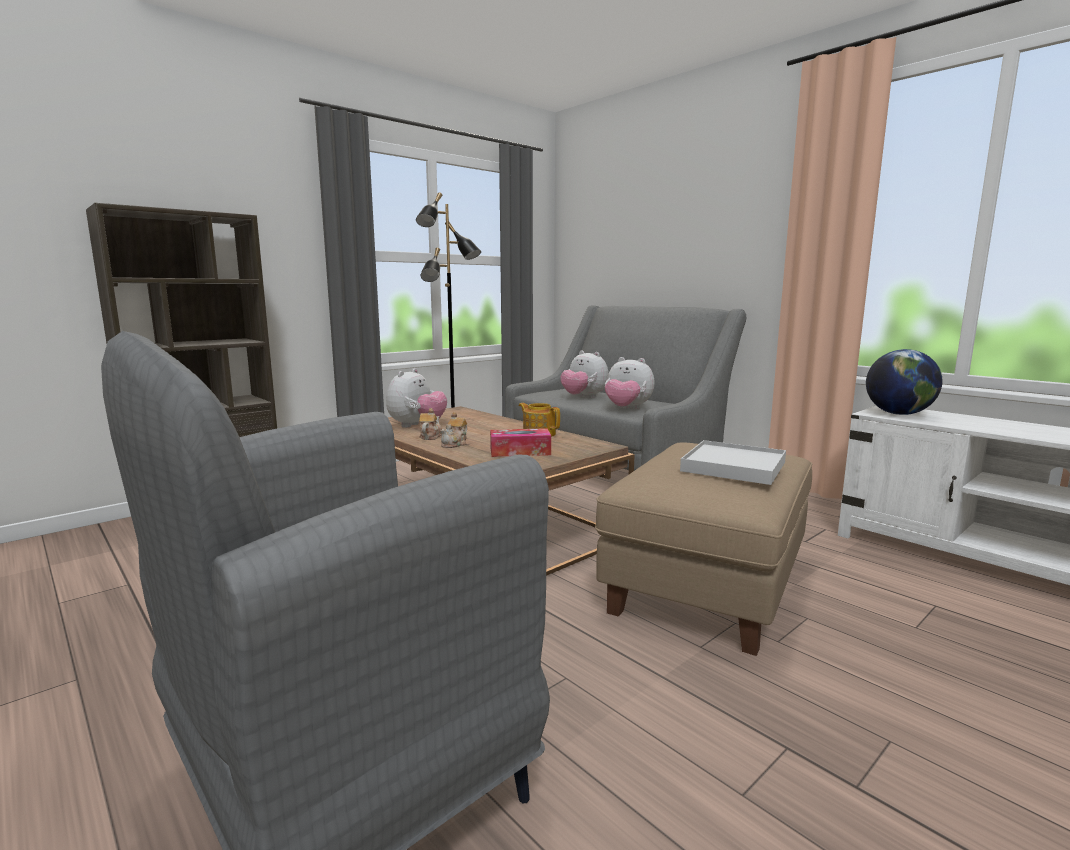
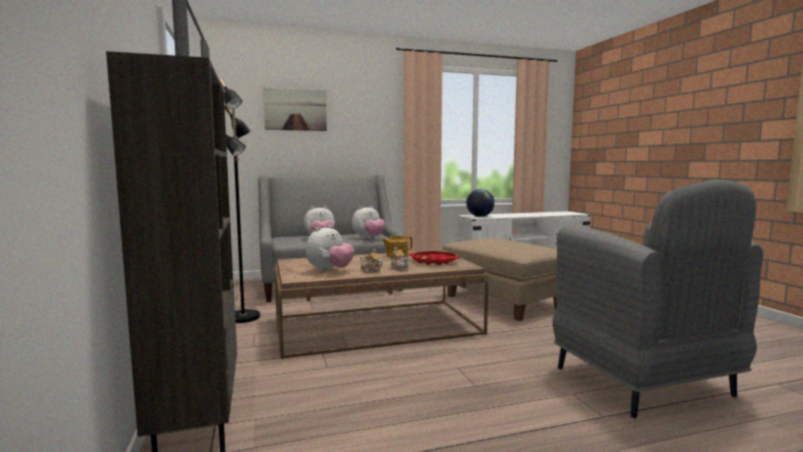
camera: 65 degrees left, 5 degrees down
(417, 426) = (330, 271): plush toy -> plush toy turned 75 degrees clockwise
(520, 452) = (434, 261): tissue box -> red tray
(642, 210) = (295, 109): none -> picture
(734, 467) = (514, 241): white tray -> none

